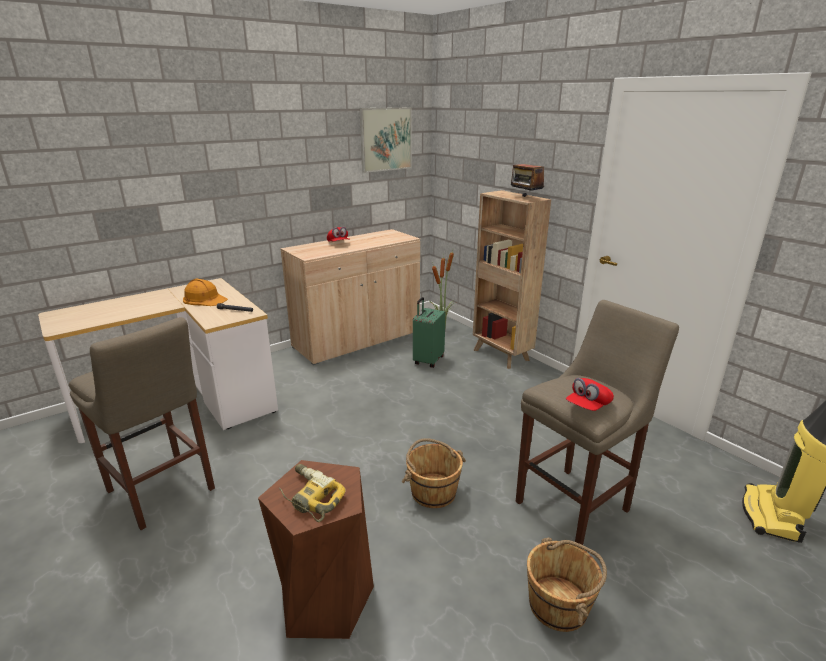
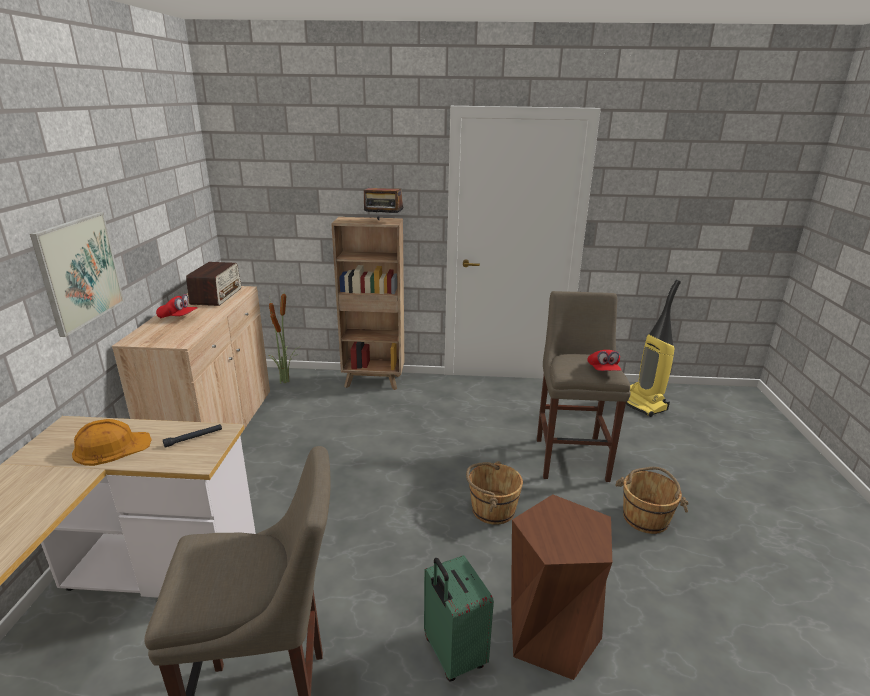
camera: 50 degrees left, 0 degrees up
(309, 498) = (571, 535): power drill -> none
(384, 238) = (217, 296): none -> radio
(386, 139) = (176, 175): picture -> picture (79, 271)
(428, 361) = (321, 415): green suitcase -> green suitcase (452, 654)

